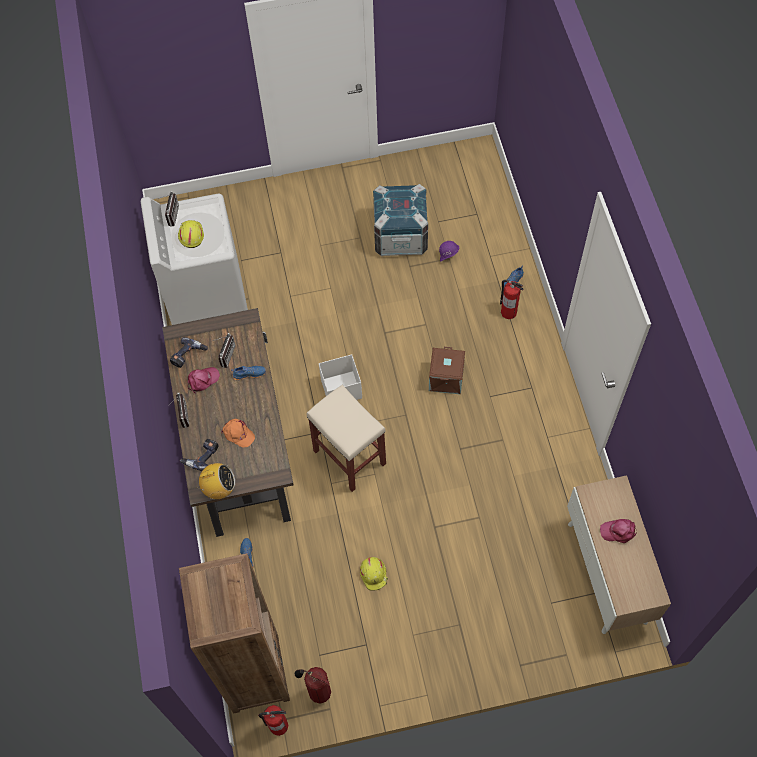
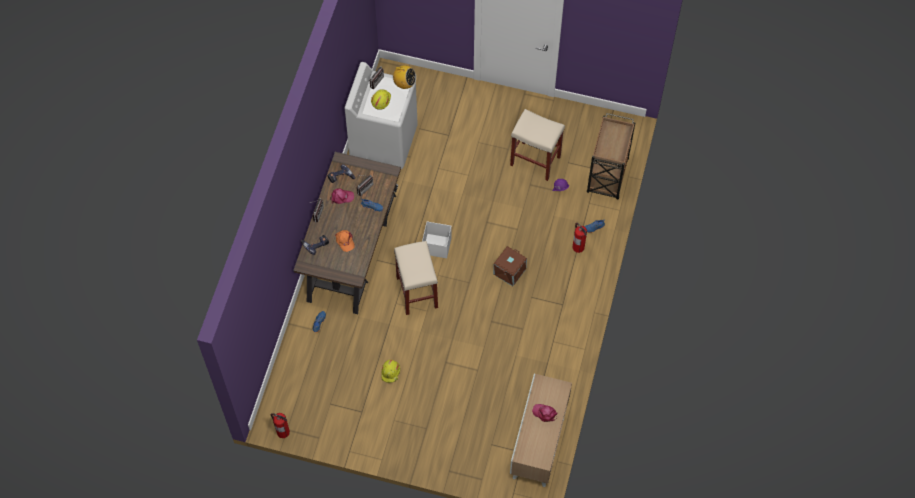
camera: 25 degrees right, 0 degrees up
(219, 488) = (315, 269): radio -> radio (404, 84)
(255, 673) = (286, 395): brown bookcase -> none
(317, 692) = (316, 424): fire extinguisher -> none
(400, 236) = (536, 161): crate -> beige stool
(493, 218) = (607, 177): none -> brown cart

